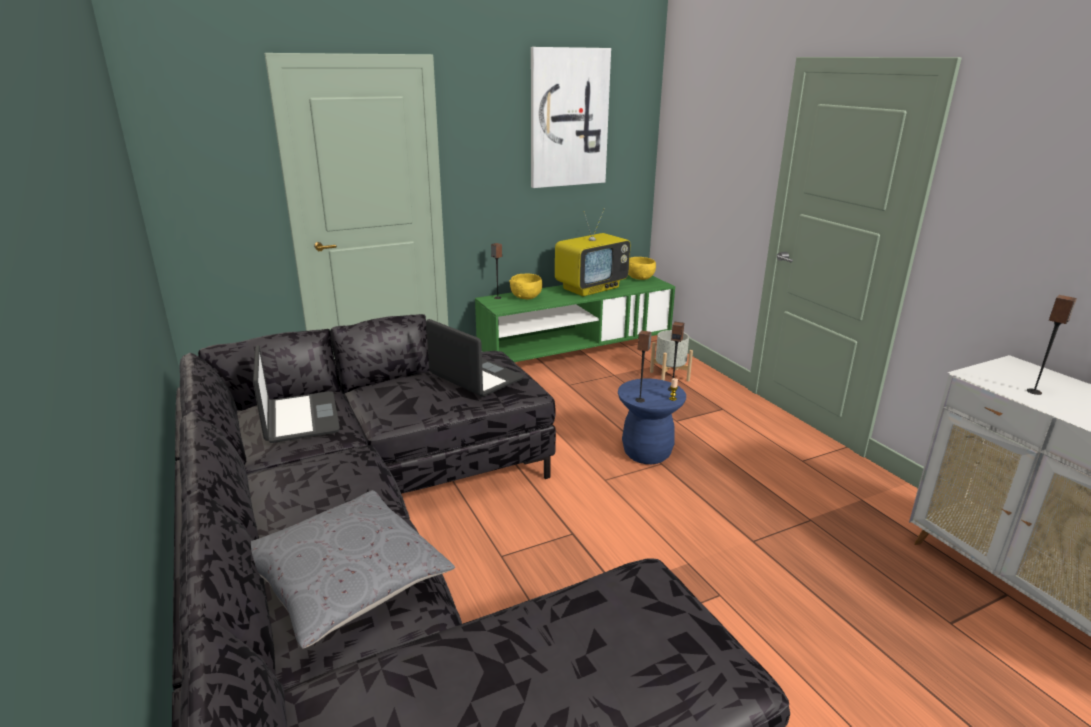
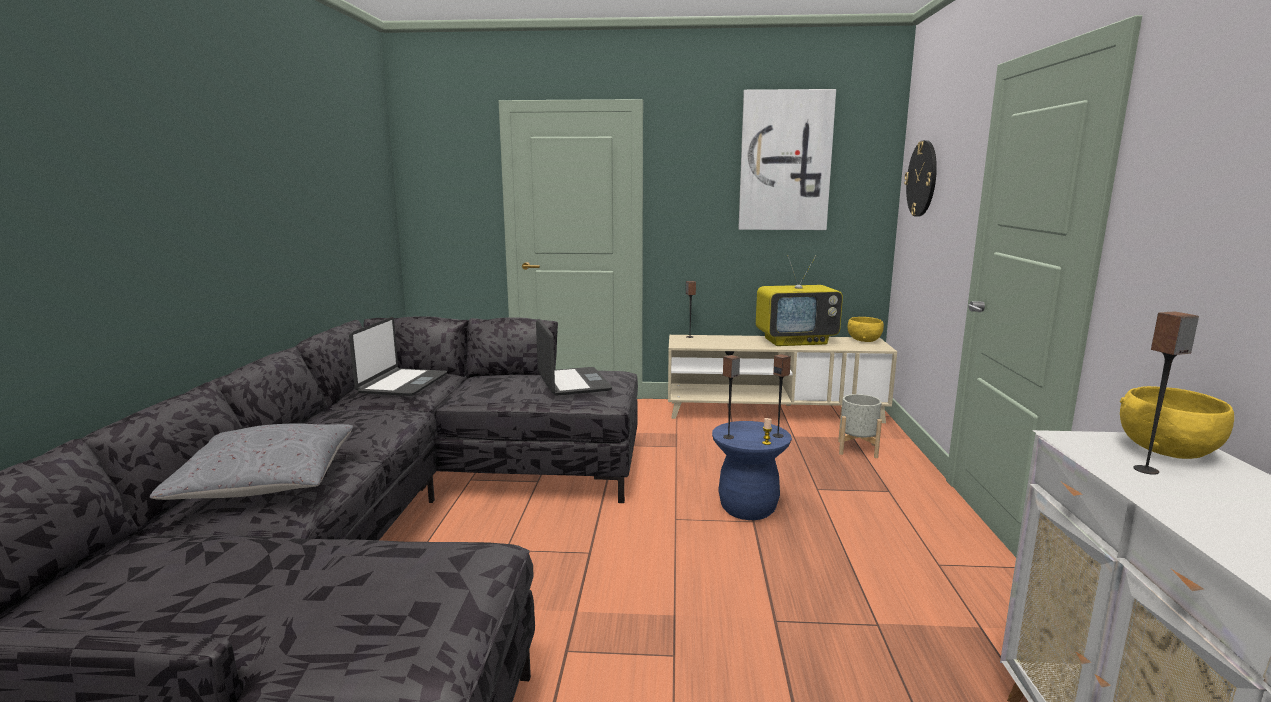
camera: 30 degrees right, 10 degrees down
(526, 297) = (718, 339): yellow bowl -> yellow bowl (1166, 450)
(576, 353) = (773, 412): green tv stand -> beige tv stand
(693, 137) = (922, 178): none -> wall clock

